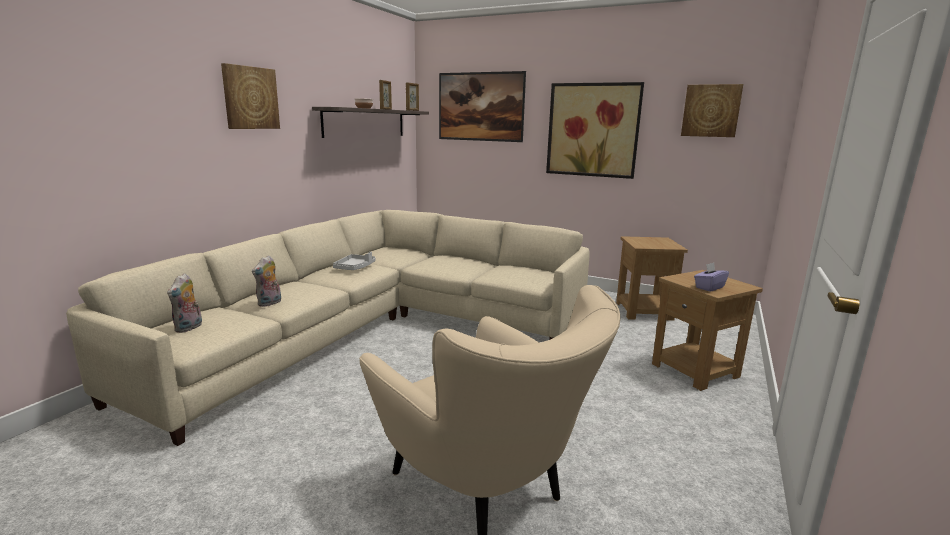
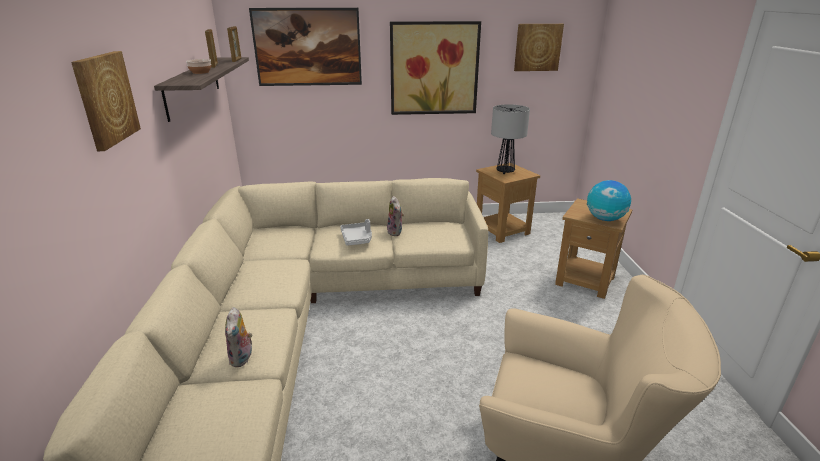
camera: 30 degrees left, 10 degrees up
(189, 328) = (199, 434): plush toy -> plush toy (396, 232)
(355, 268) = (268, 272): grey tray -> grey tray (357, 238)
(650, 241) = (505, 171): none -> table lamp
(709, 287) = (605, 219): purple tissue box -> globe

